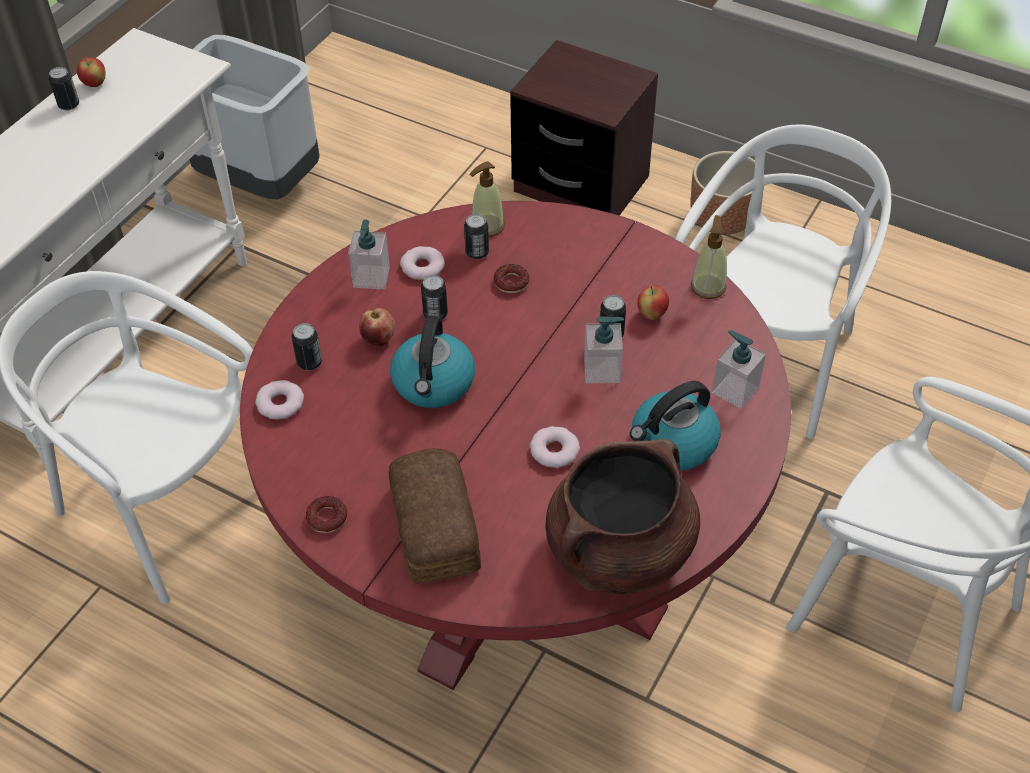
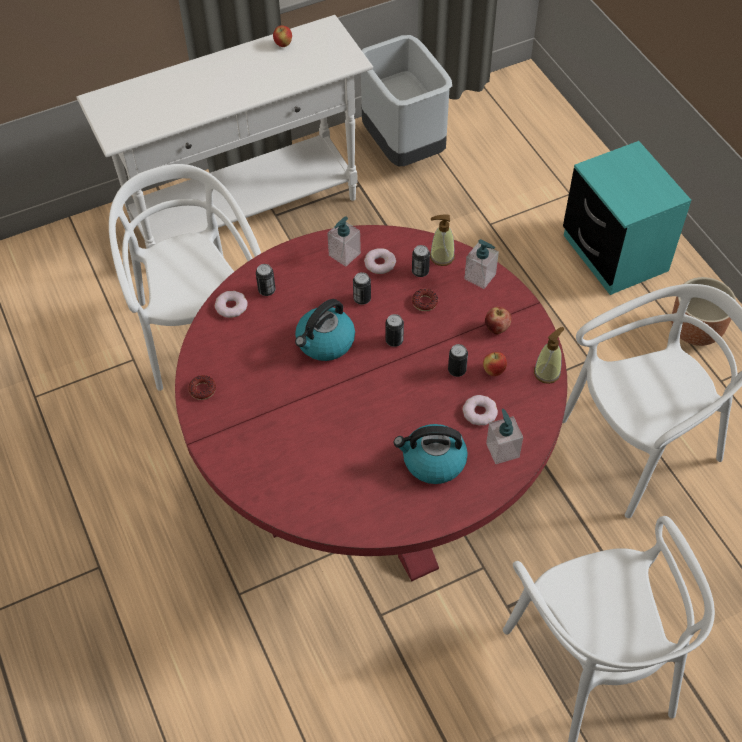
camera: 35 degrees right, 5 degrees up
(69, 105) = (258, 52): can -> can (394, 340)
(378, 339) = (316, 297): apple -> apple (496, 328)
(433, 530) = (252, 431): bread -> none
(554, 450) = (359, 424): donut -> donut (479, 412)
(581, 185) = (614, 253): brown nightstand -> turquoise nightstand
(602, 370) = (431, 390): soap dispenser -> soap dispenser (480, 276)
(619, 551) = (344, 507): brown cooking pot -> none

